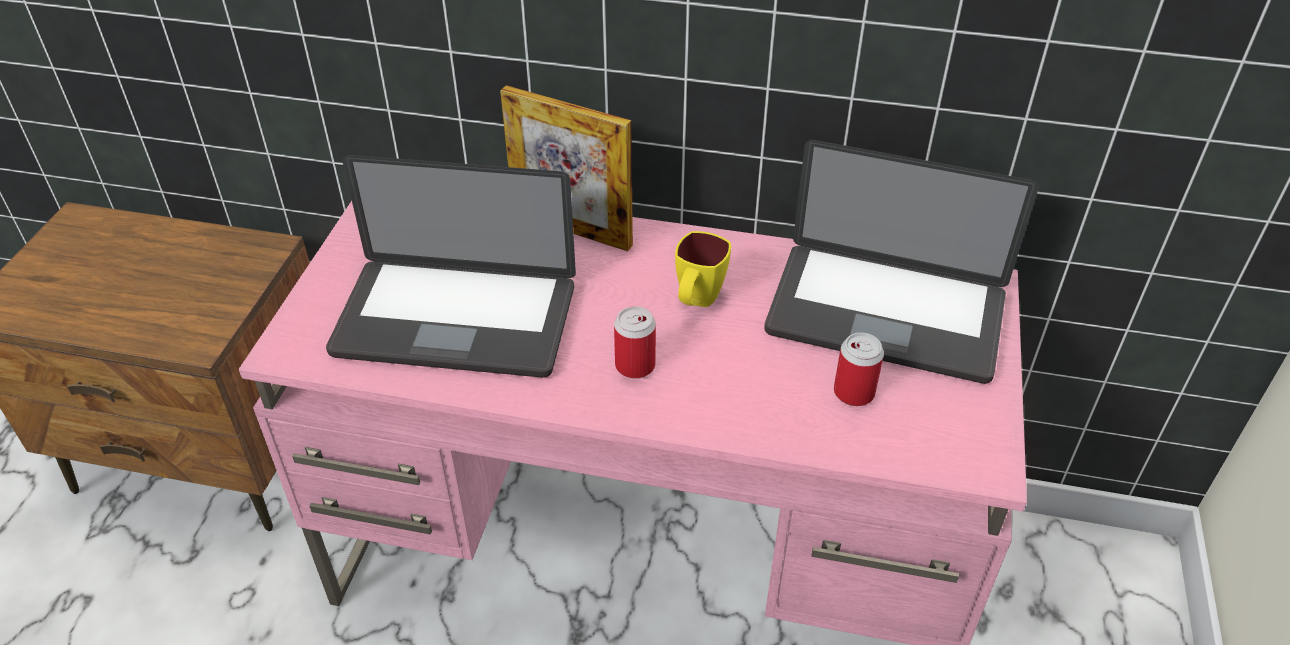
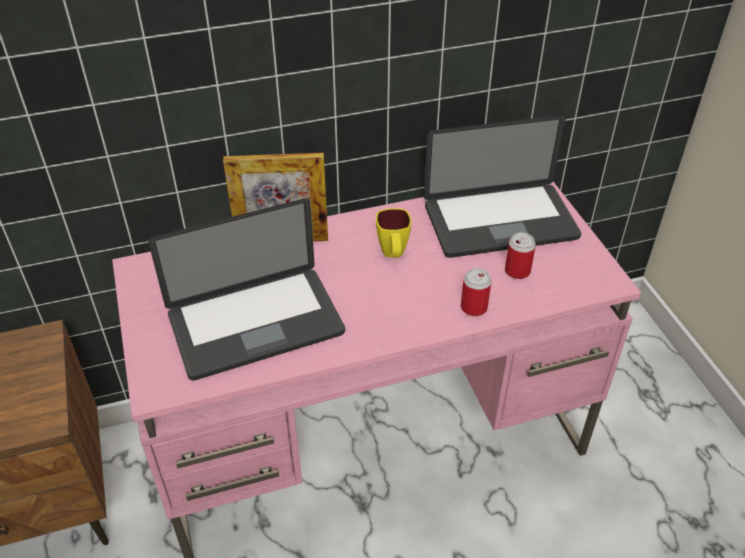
camera: 30 degrees left, 0 degrees up
(635, 365) = (388, 306): can -> can (473, 307)

